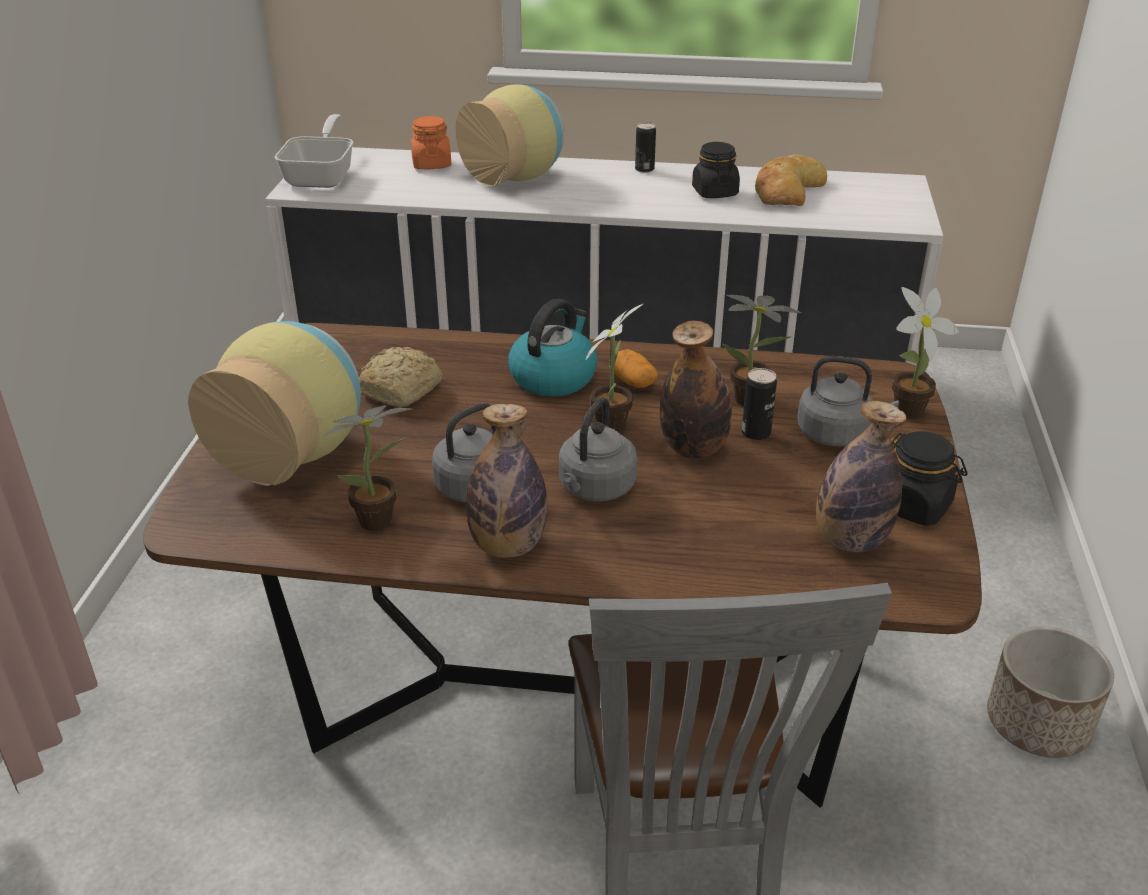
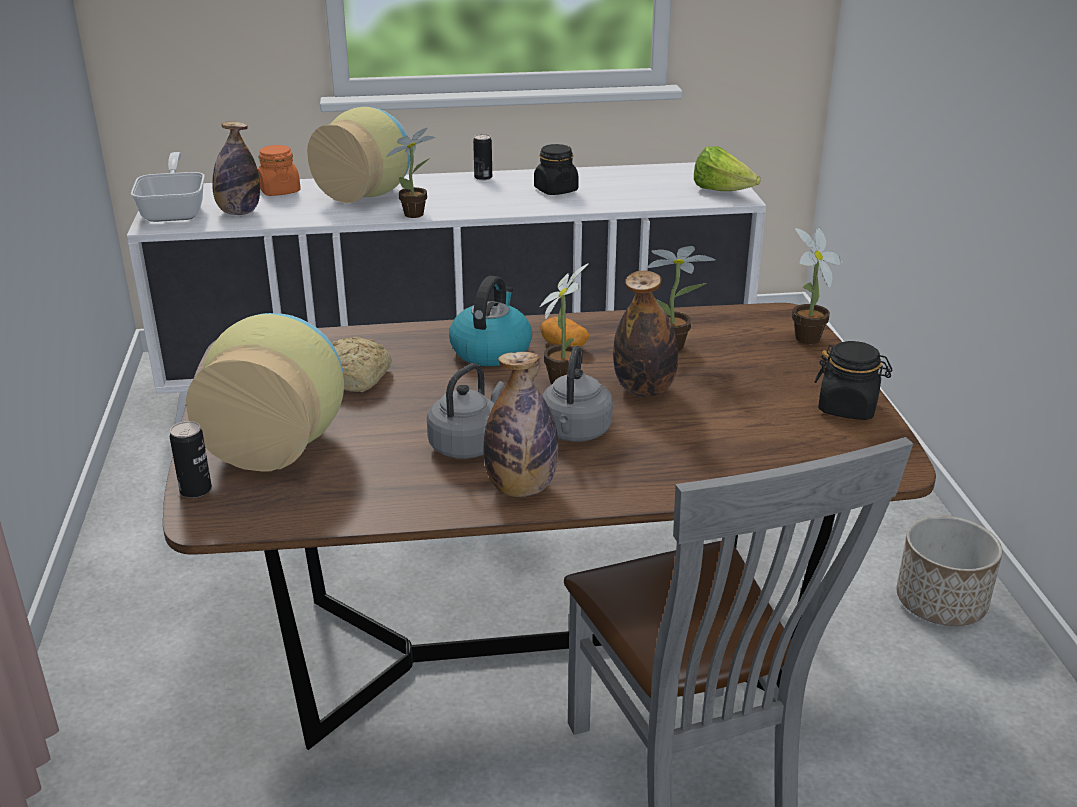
camera: 15 degrees left, 5 degrees down
(382, 520) = (394, 485): potted plant -> potted plant (417, 214)
(756, 433) = (691, 371): can -> can (196, 490)
(786, 190) = (617, 183): bread -> none
(837, 434) = (758, 363): grey kettle -> none
(850, 540) = (809, 440): bottle -> bottle (239, 212)
(899, 213) = (722, 191): none -> lettuce

